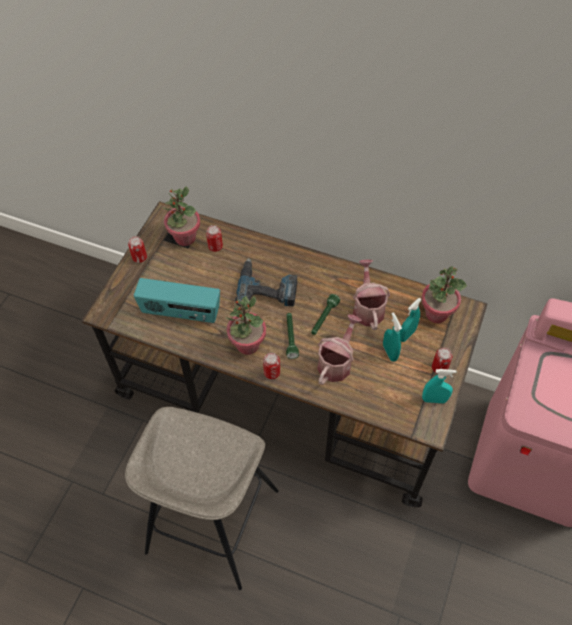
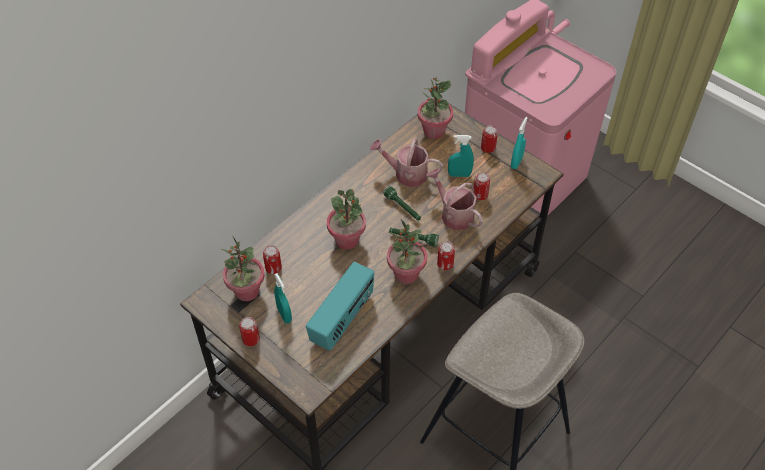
camera: 70 degrees left, 5 degrees down
(267, 287) = (347, 240): power drill -> potted plant
(371, 378) = (480, 195): none -> can
(407, 335) = (446, 157): turquoise spray bottle -> turquoise spray bottle (284, 314)

